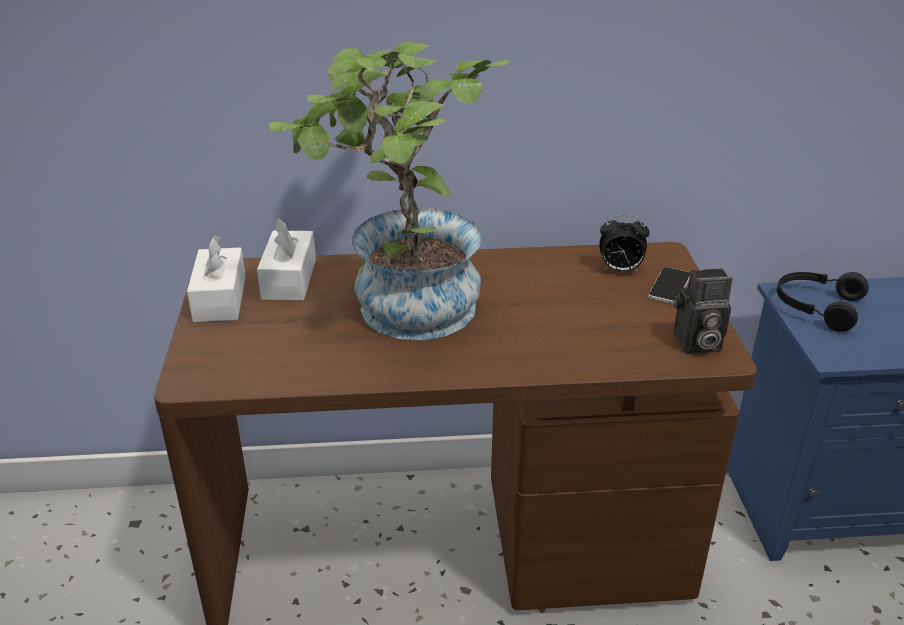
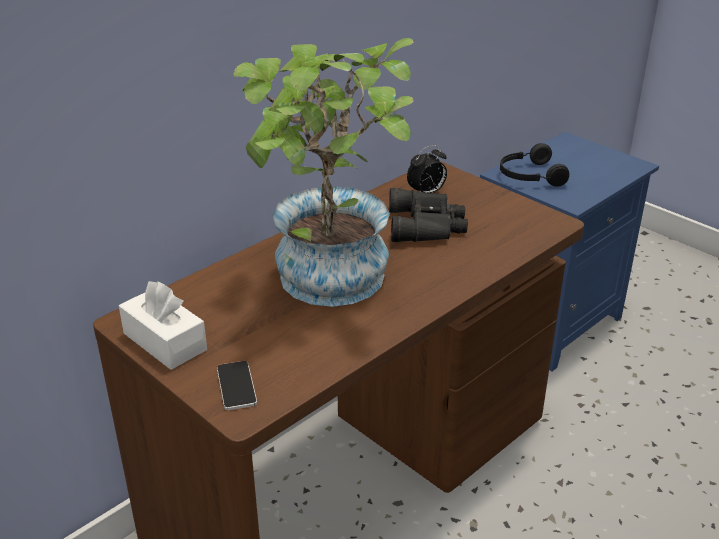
camera: 40 degrees left, 0 degrees up
(289, 279) = (200, 300): white tissue box -> none
(574, 300) = (427, 225): none -> black binoculars
(669, 286) = (470, 191): phone -> phone (236, 386)
(695, 344) = (533, 221): camera -> none

